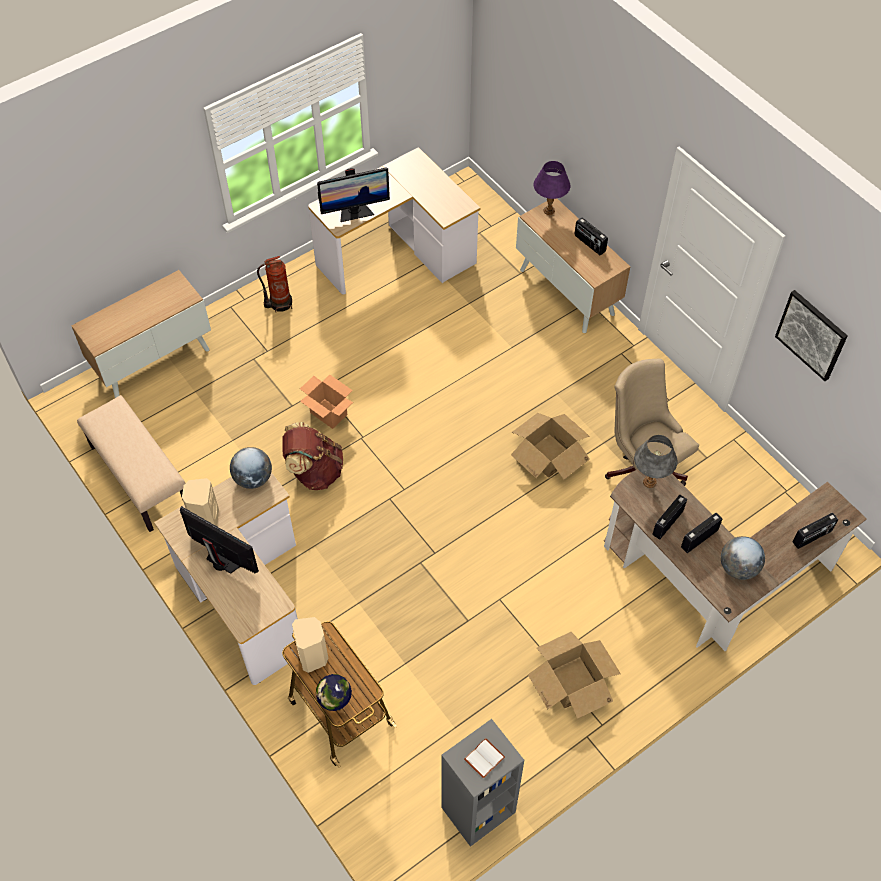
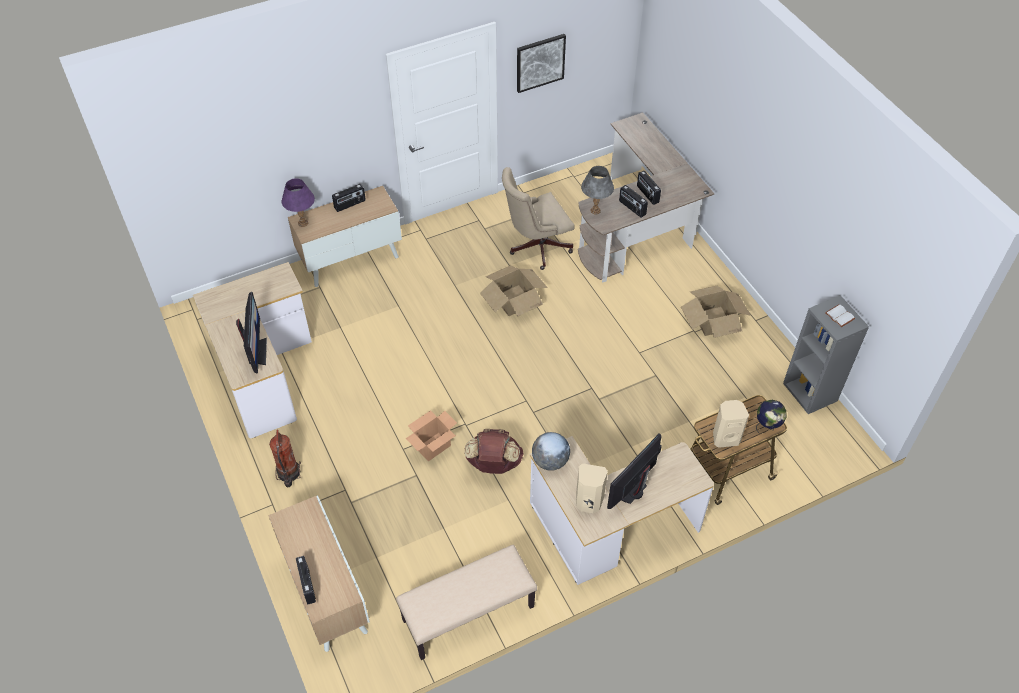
camera: 80 degrees left, 5 degrees down
(738, 567) = (673, 180): globe -> none
(812, 537) = (653, 140): radio -> radio (308, 585)

